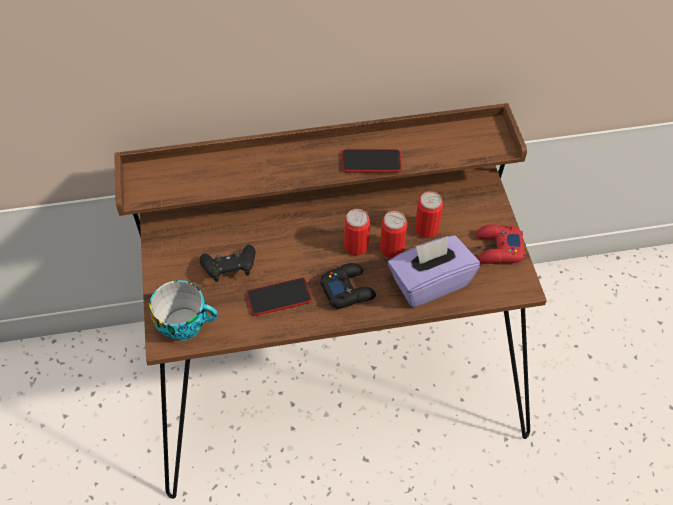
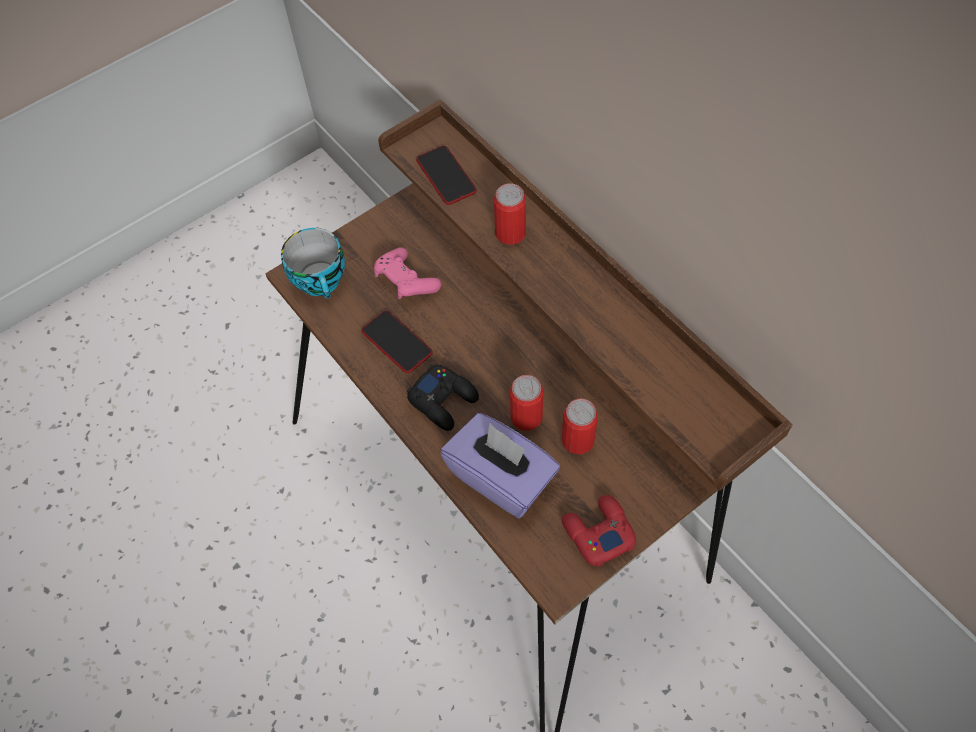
camera: 65 degrees right, 5 degrees up
(230, 269) = (406, 282): black game controller -> pink game controller
(356, 246) = (507, 380): can -> can (510, 233)
(371, 162) = (592, 323): phone -> phone (446, 176)

